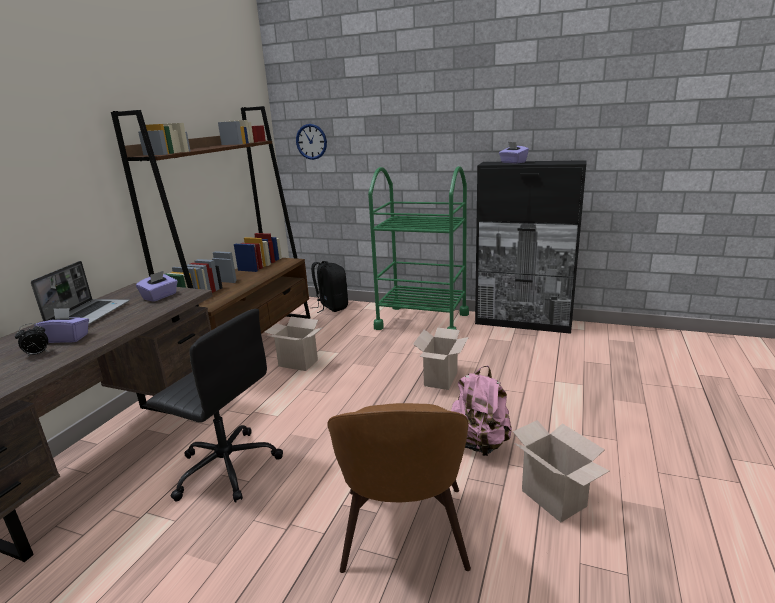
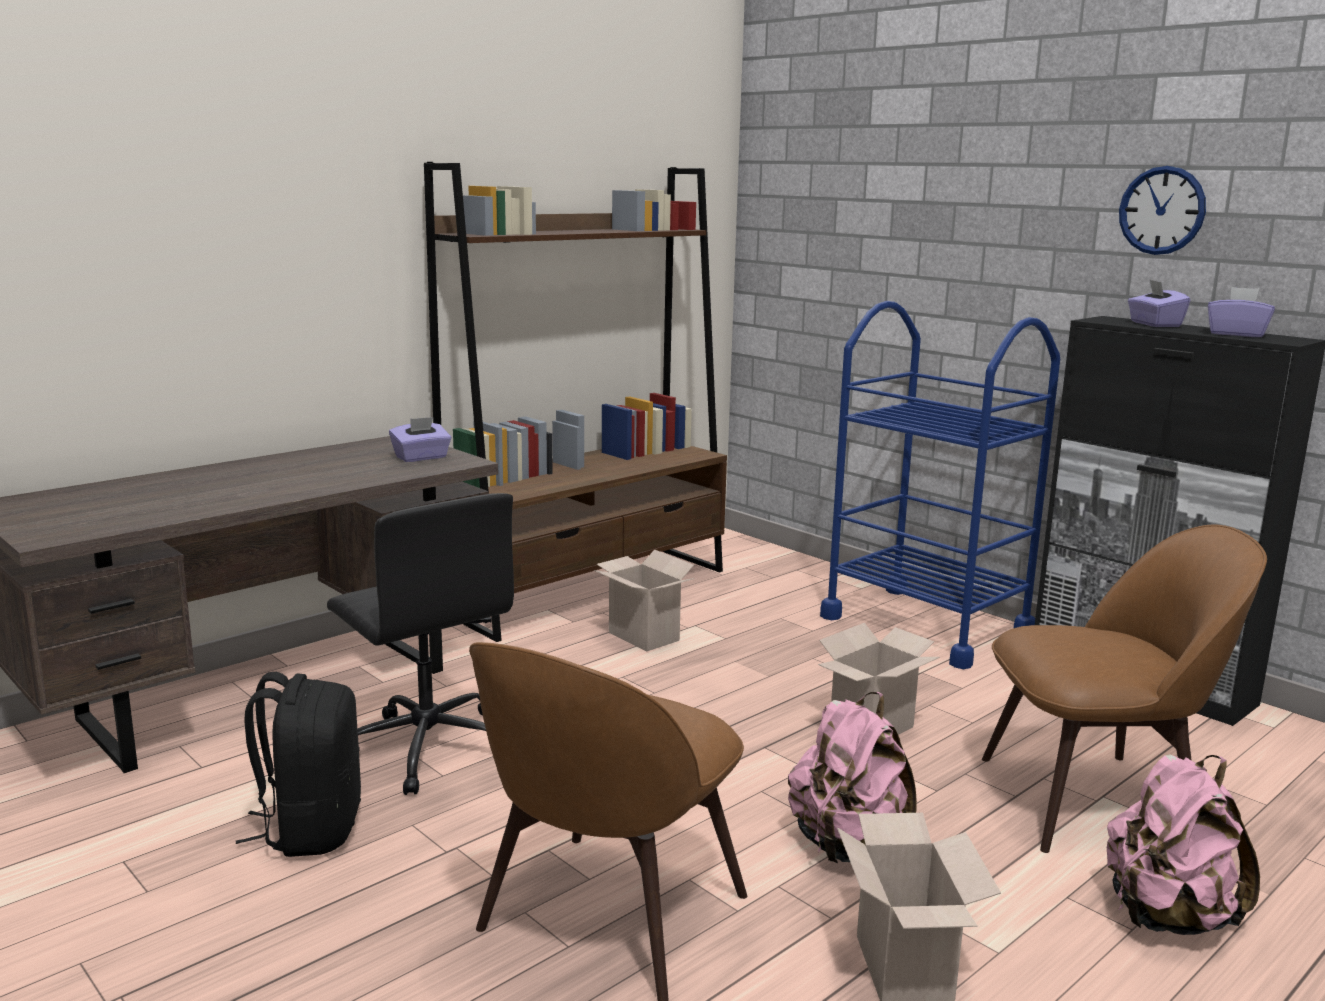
camera: 25 degrees right, 5 degrees down
(37, 354) = (215, 494): alarm clock -> none
(67, 338) = (263, 484): purple tissue box -> purple tissue box (1237, 334)
(89, 314) = (314, 461): laptop -> none
(311, 141) = (795, 239): wall clock -> wall clock (1162, 210)
(331, 307) = (774, 562): black backpack -> black backpack (310, 829)
(422, 321) = (926, 625): green cart -> blue cart
(554, 384) = (1095, 801): none -> brown chair
(623, 428) = (1167, 916): none -> pink backpack

